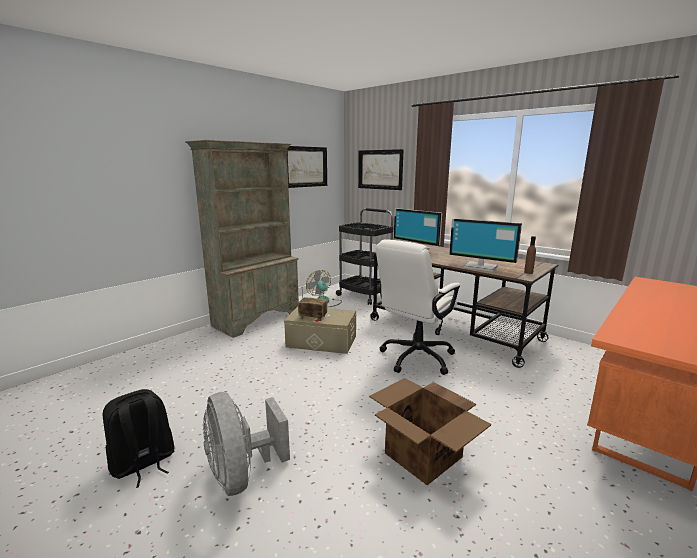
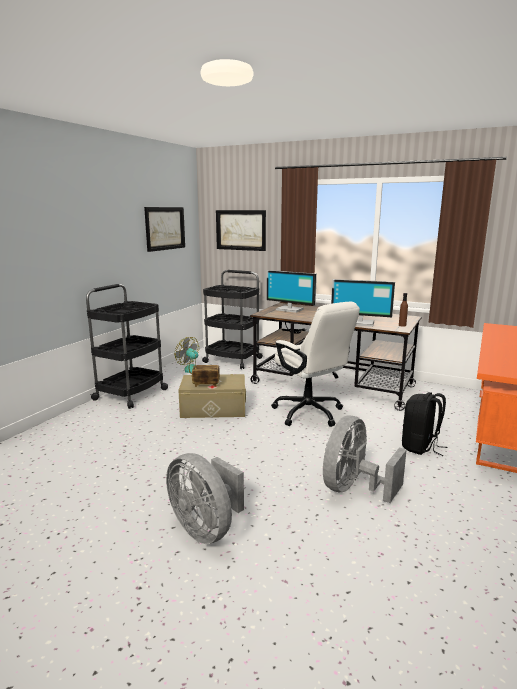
camera: 15 degrees left, 0 degrees up
(143, 464) = (103, 537): black backpack -> black backpack (420, 447)
(256, 319) = (131, 394): green bookcase -> black cart
(415, 359) = (310, 414): white office chair -> white office chair turned 60 degrees counterclockwise
(424, 456) = (354, 488): cardboard box -> grey fan

